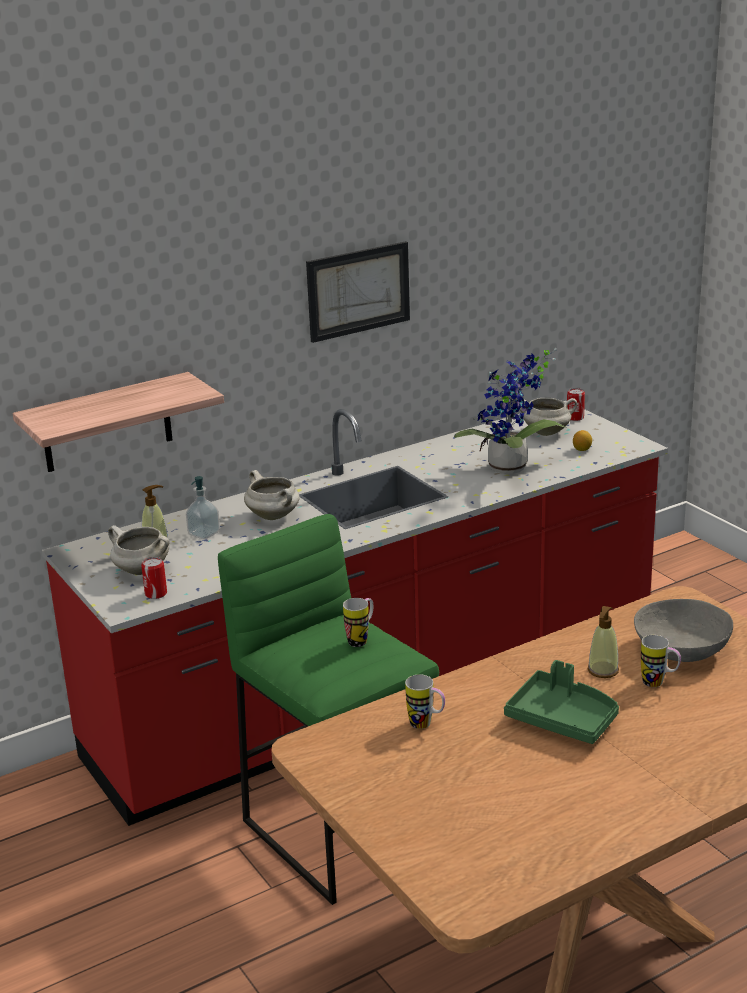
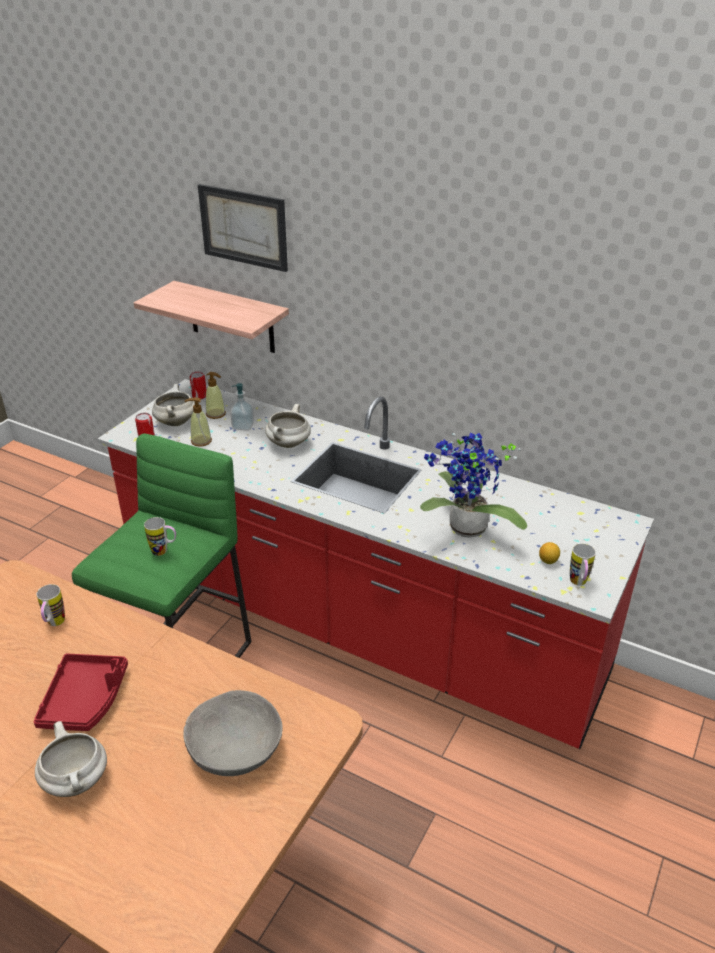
camera: 60 degrees right, 10 degrees up
(358, 291) = (438, 308): picture -> picture (243, 227)
(547, 432) = (566, 528): white cooking pot -> white cooking pot (77, 781)
(563, 719) = (85, 700): green tray -> red tray
(575, 418) = (618, 536): can -> can (199, 396)
(603, 670) = (173, 703): soap dispenser -> soap dispenser (201, 441)
(659, 683) = (165, 748): mug -> mug (578, 584)

